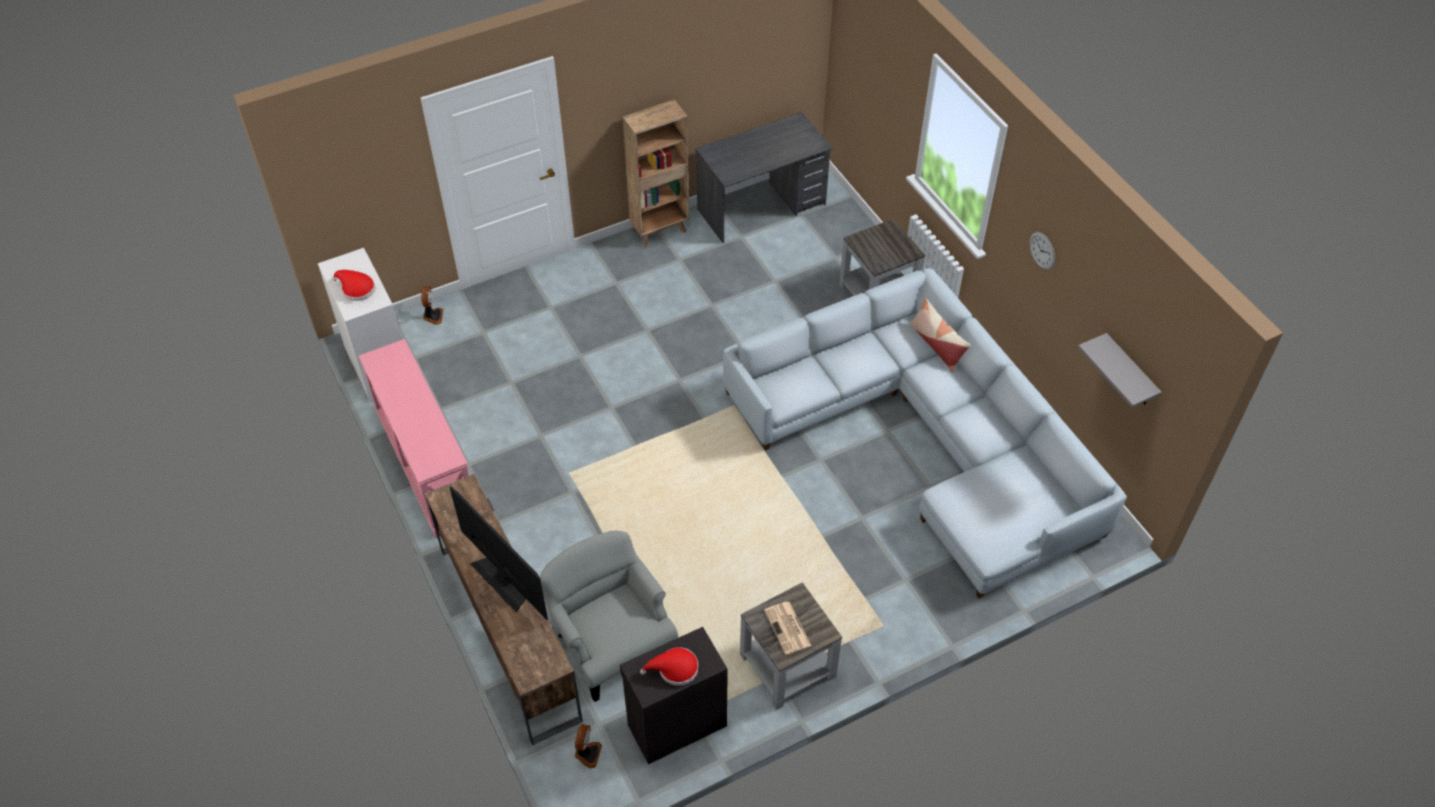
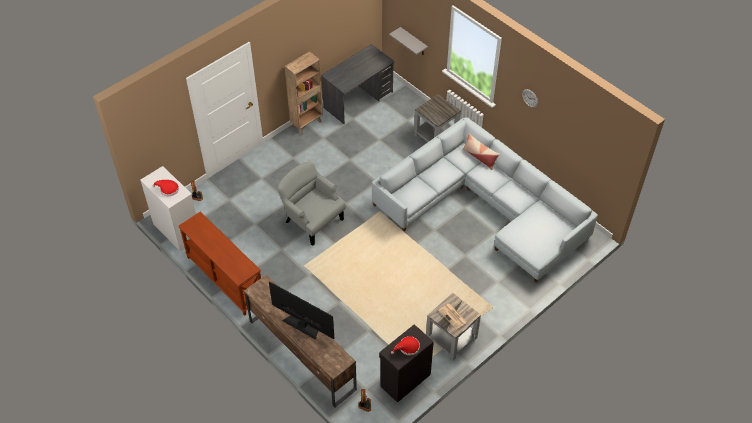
camera: 15 degrees left, 0 degrees up
(426, 466) = (224, 279): pink console table -> brown console table
(612, 644) = (358, 348): grey armchair -> grey armchair (312, 220)
(1129, 372) = (588, 152): grey shelf -> grey shelf (413, 42)

